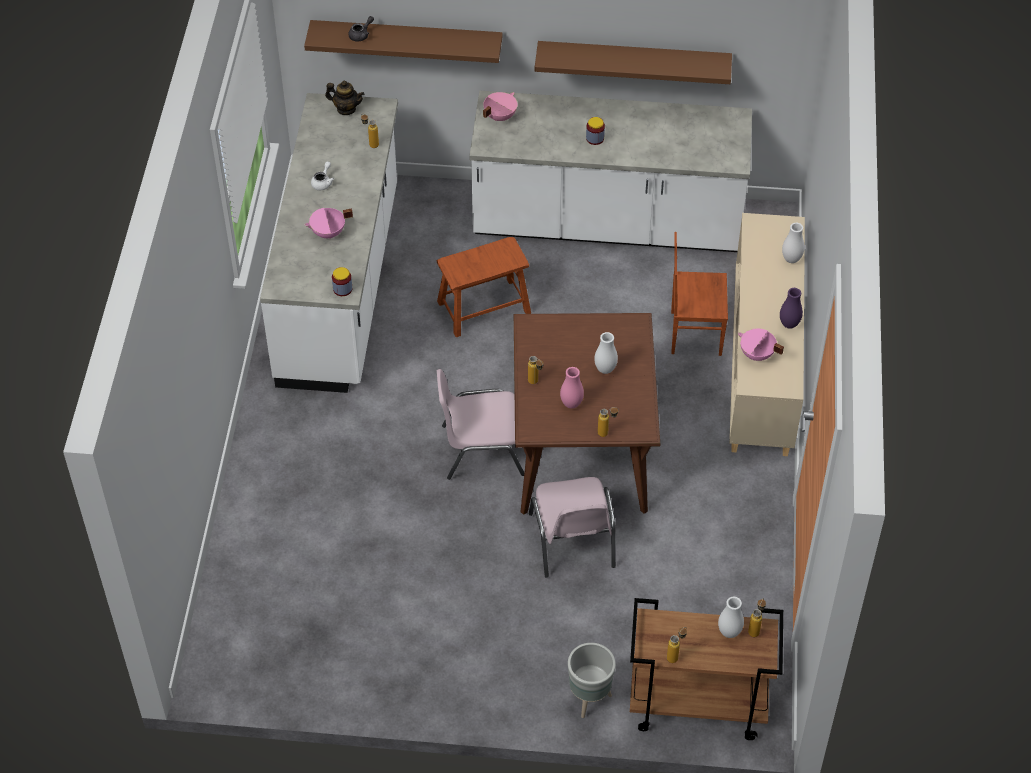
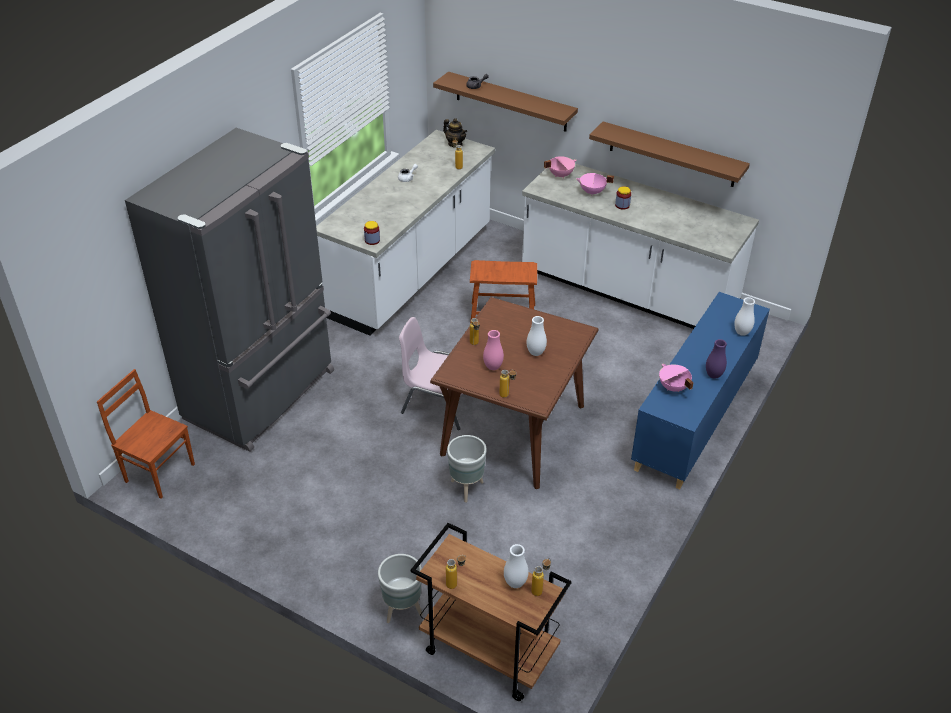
camera: 25 degrees right, 10 degrees down
(275, 517) = (263, 395): none -> grey fridge
(328, 233) = (388, 206): pink cooking pot -> pink cooking pot (592, 192)
(572, 541) = (466, 488): pink chair -> grey planter
(694, 332) = (653, 379): brown chair -> brown chair (160, 472)
(762, 366) = (694, 418): beige cabinet -> blue cabinet

